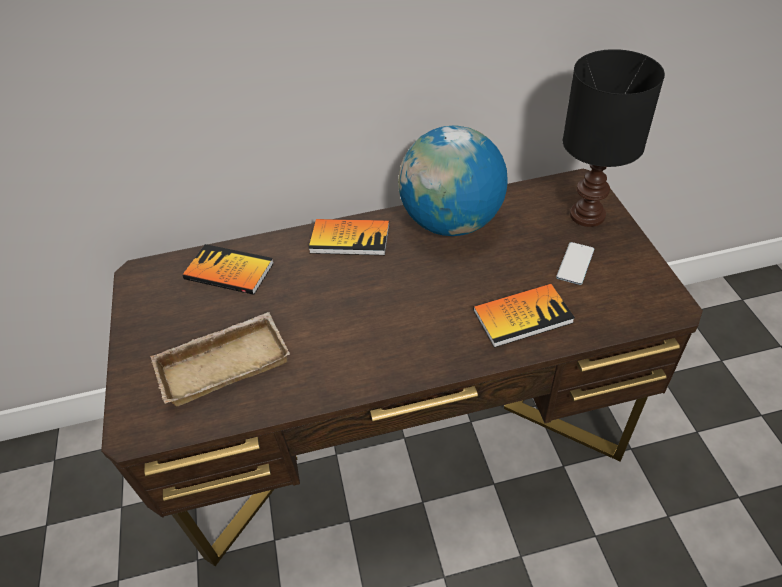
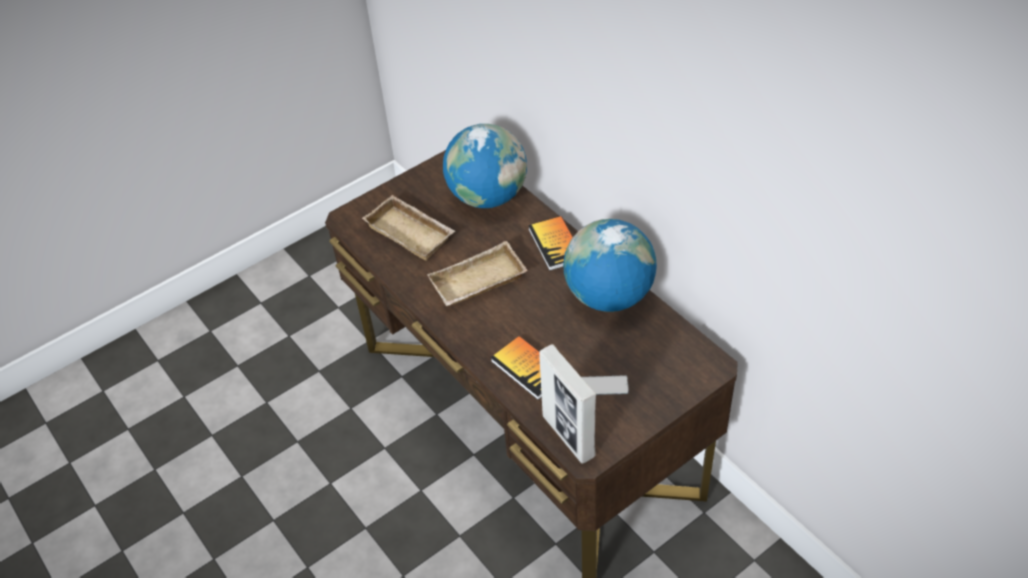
camera: 65 degrees right, 0 degrees up
(229, 271) = (488, 197): book -> globe
(361, 322) = (478, 283): none -> beige tray
(586, 215) = (669, 378): black table lamp -> none
(637, 313) = (568, 436): none -> picture frame

